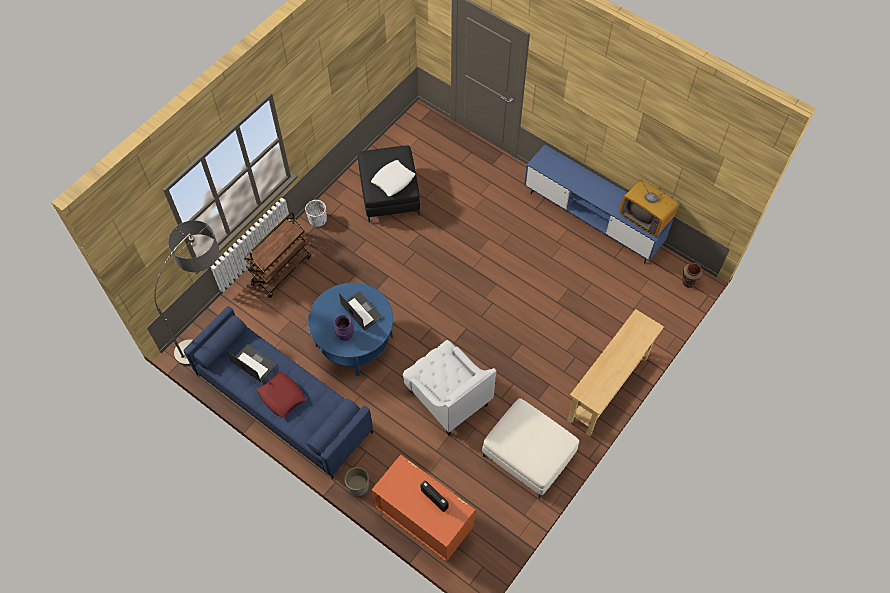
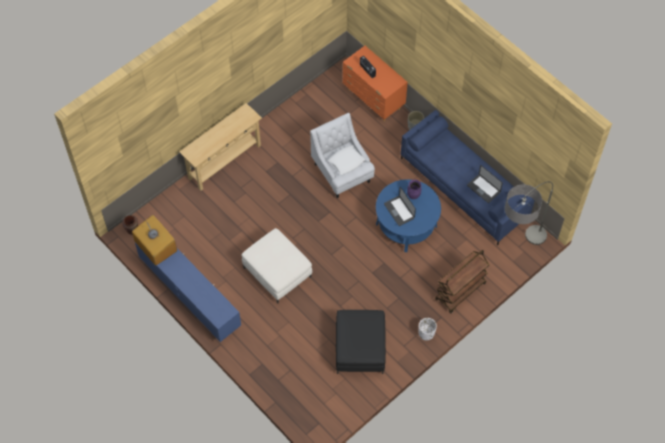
camera: 170 degrees left, 0 degrees up
(281, 396) = (464, 164): red pillow -> none
(393, 180) = (357, 325): white pillow -> white pillow (346, 161)
(528, 455) = (294, 128): white ottoman -> white ottoman (277, 272)

